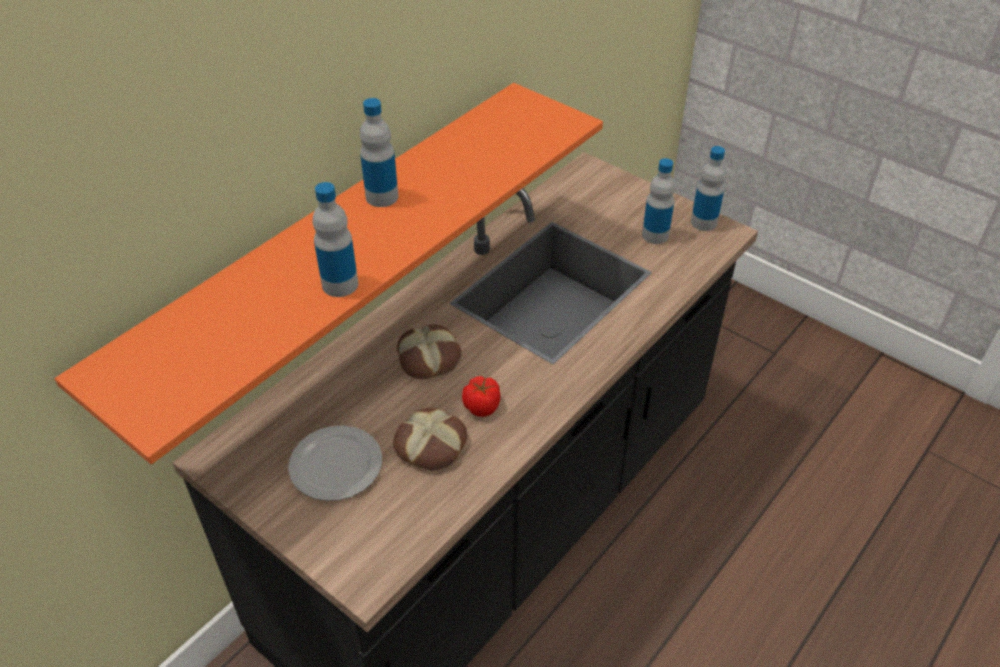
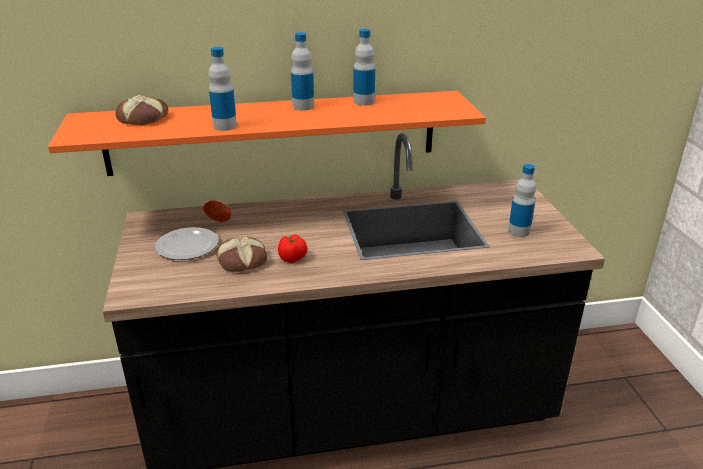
camera: 40 degrees right, 15 degrees down
(316, 401) = (217, 219): none -> potato
(429, 357) = (297, 227): bread -> bread (144, 118)
(704, 222) = (566, 238): bottle -> bottle (364, 102)

